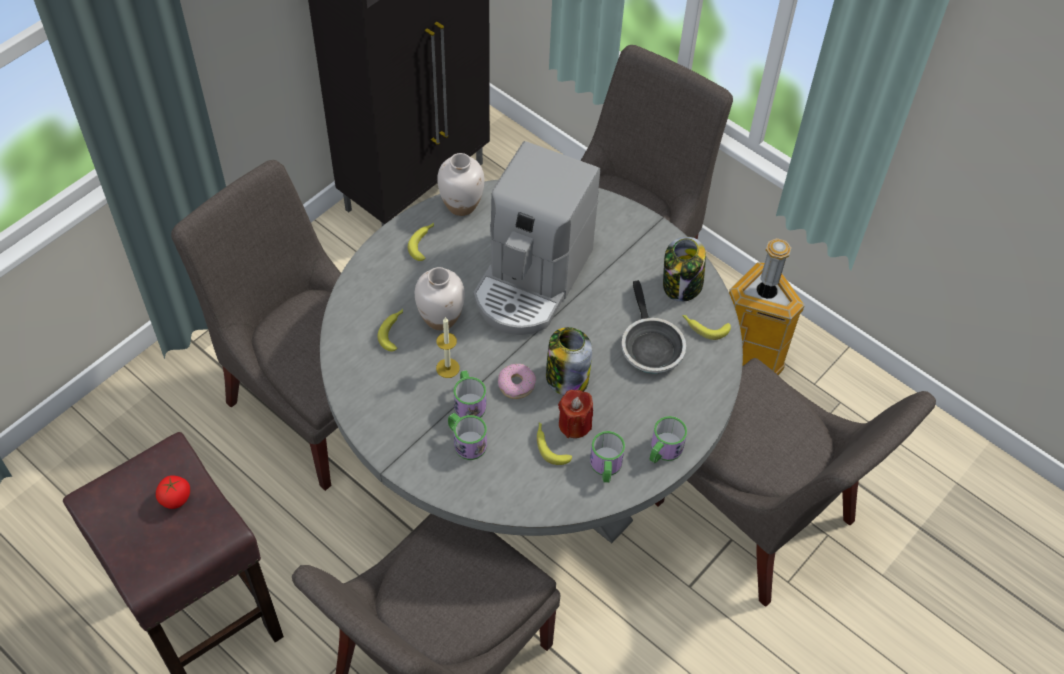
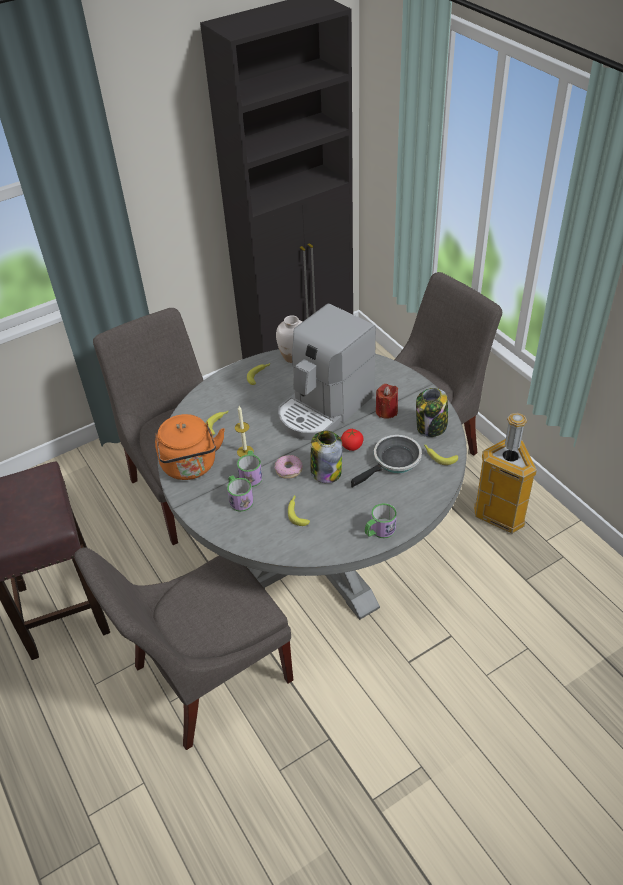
camera: 20 degrees right, 10 degrees down
(175, 498) = (34, 500): tomato -> tomato (352, 446)
(381, 405) = (190, 467): none -> orange kettle
(441, 318) = (253, 421): white vase -> none
(574, 424) = (320, 502): red candle -> red candle (386, 411)
(606, 467) = (332, 533): mug -> none
(650, 346) = (394, 462): frying pan -> frying pan turned 135 degrees counterclockwise
(759, 519) = (476, 625): grey chair -> none

